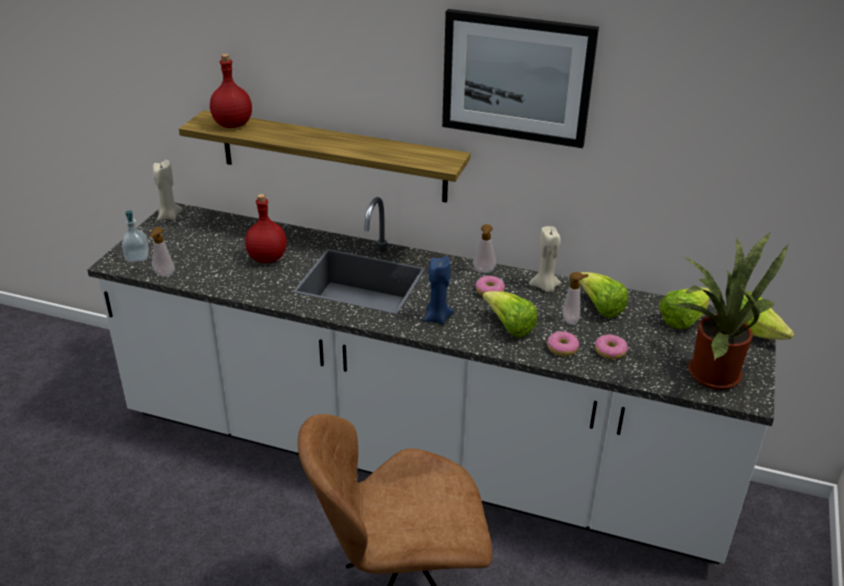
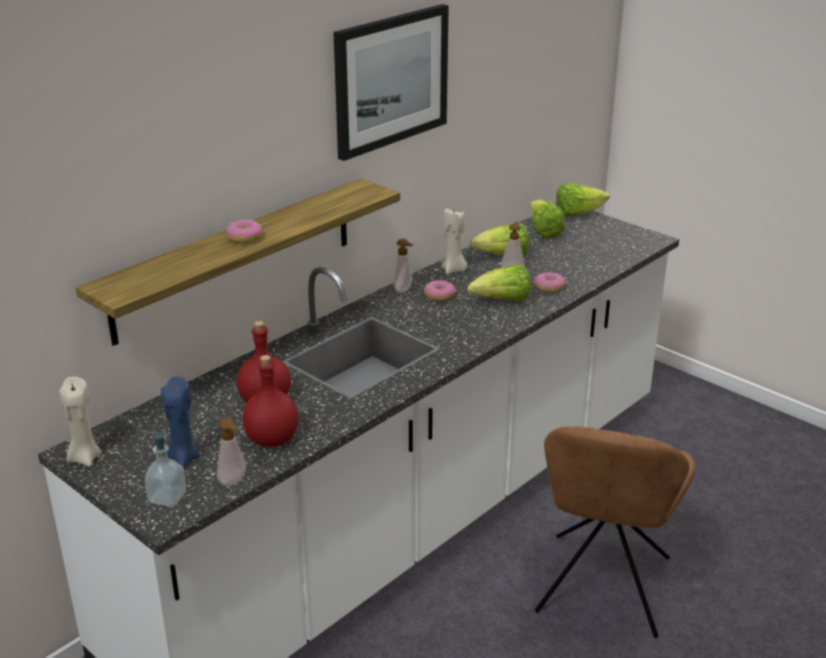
camera: 65 degrees left, 5 degrees down
(233, 124) = (148, 274): red bottle -> red bottle (271, 439)
(437, 318) = (463, 330): blue candle -> blue candle (182, 458)
(610, 351) = (566, 270): donut -> donut (244, 238)
(709, 372) = (614, 242): potted plant -> none

